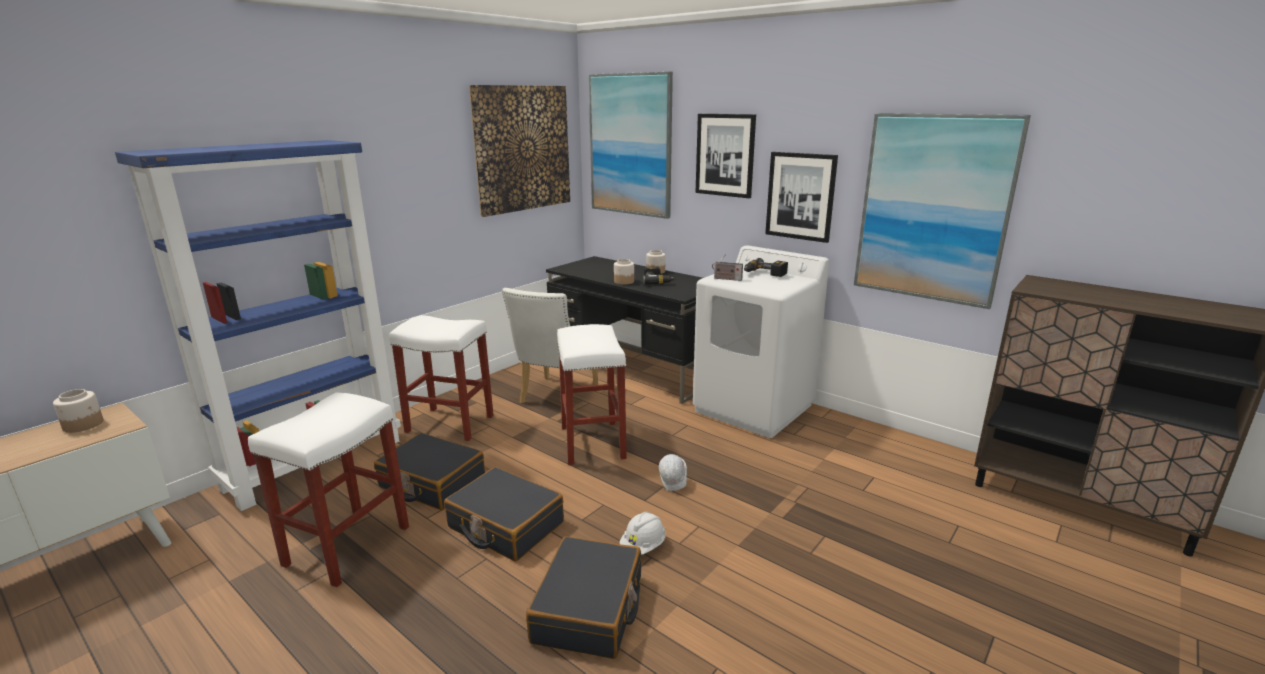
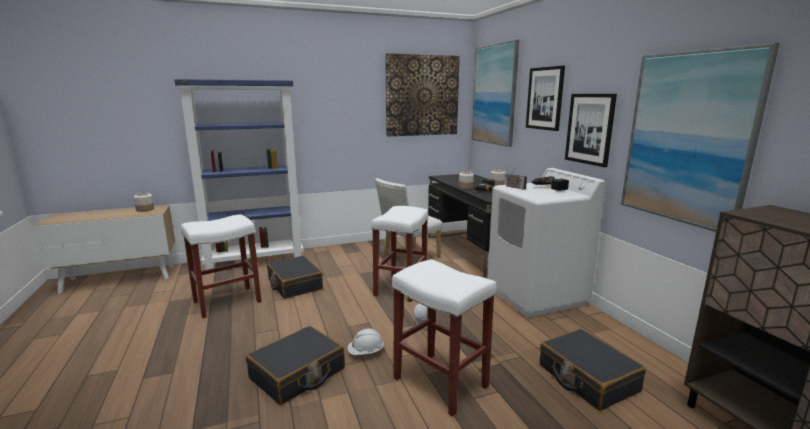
camera: 30 degrees right, 5 degrees down
(448, 424) = (334, 258): white stool -> white stool (439, 382)
(505, 525) = (305, 316): black suitcase -> black suitcase (587, 378)

